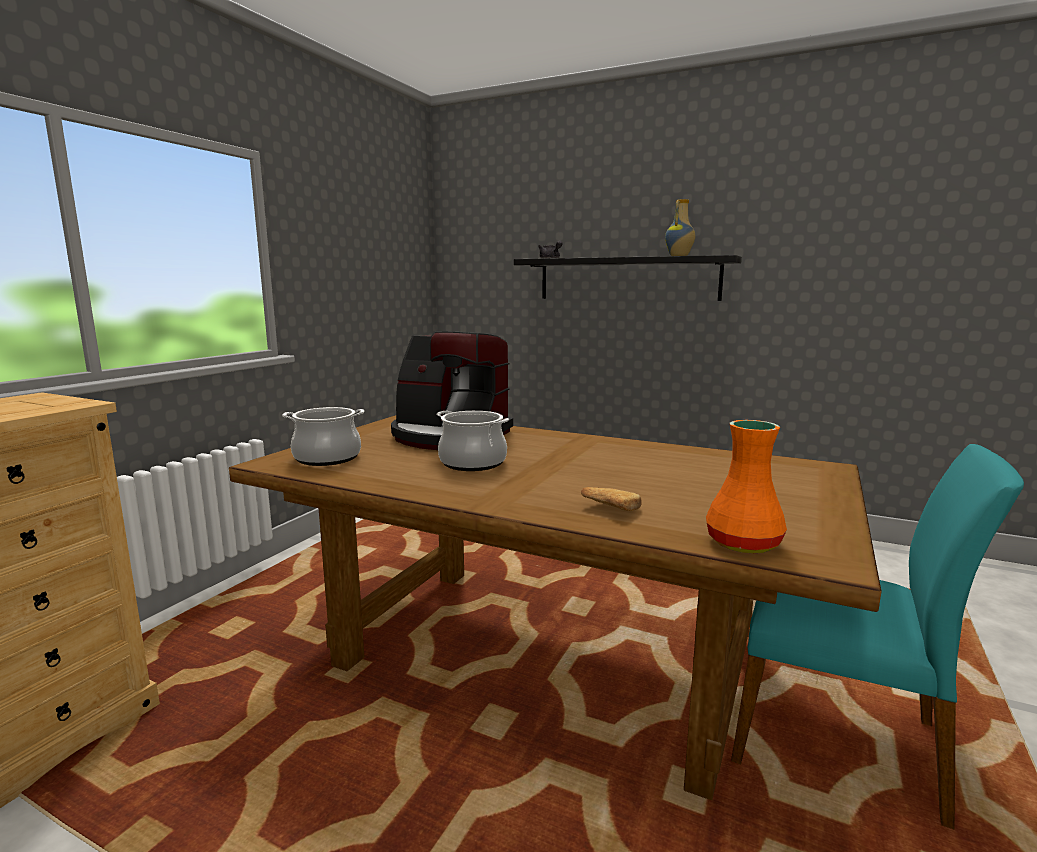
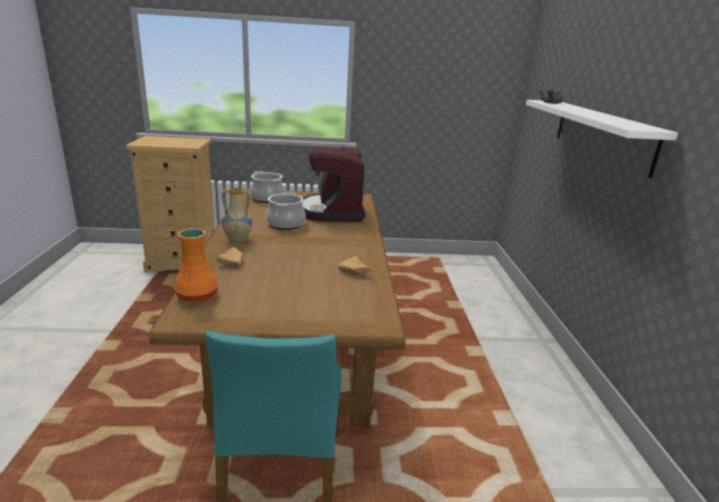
camera: 60 degrees right, 10 degrees up
(627, 279) = (601, 134): black shelf -> white shelf
(679, 256) = (620, 120): vase -> vase (237, 240)
(683, 456) = (355, 272): none -> bread

